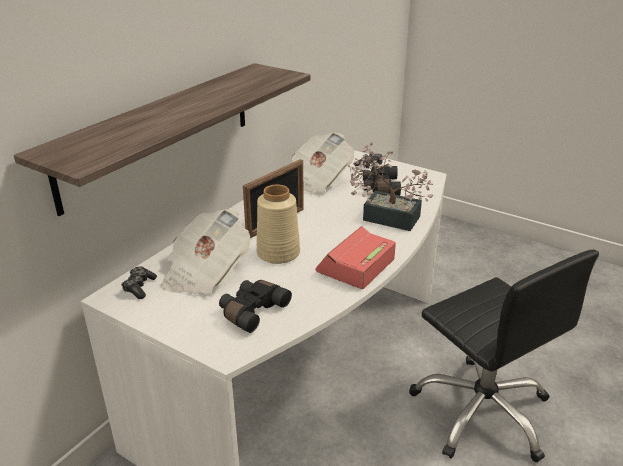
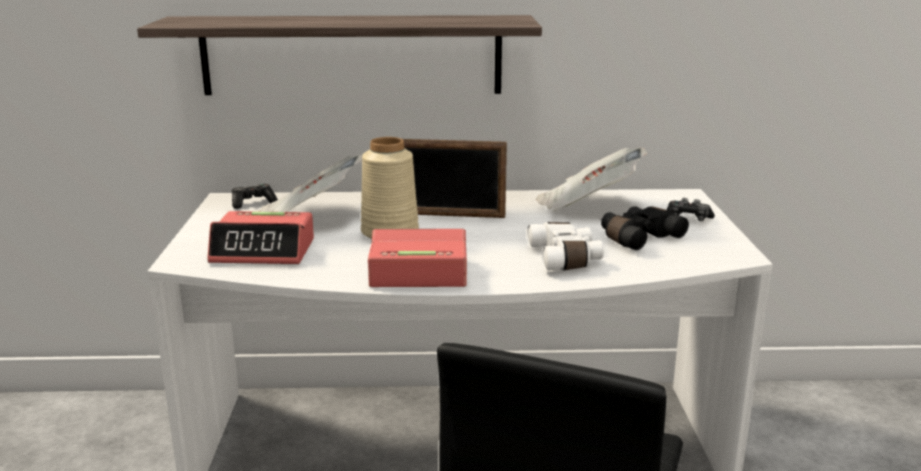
camera: 55 degrees right, 10 degrees down
(252, 311) = (264, 251): black binoculars -> alarm clock
(385, 216) = (566, 258): potted plant -> white binoculars

